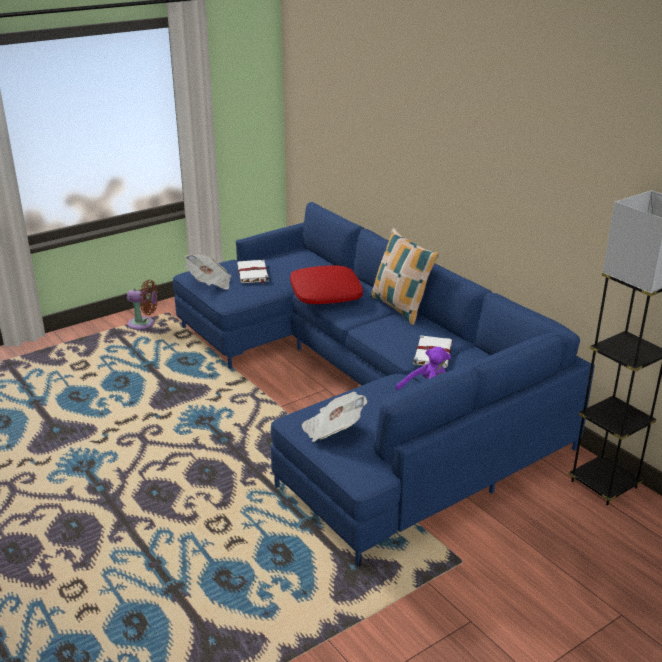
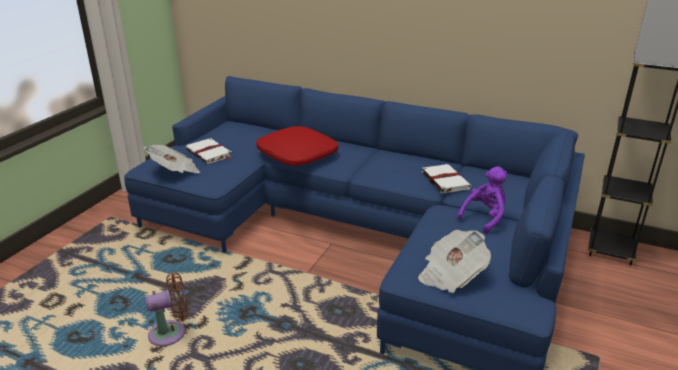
camera: 30 degrees left, 0 degrees up
(144, 324) = (92, 235): brown fan -> brown fan (171, 333)
(400, 308) = (373, 150): pillow -> none

